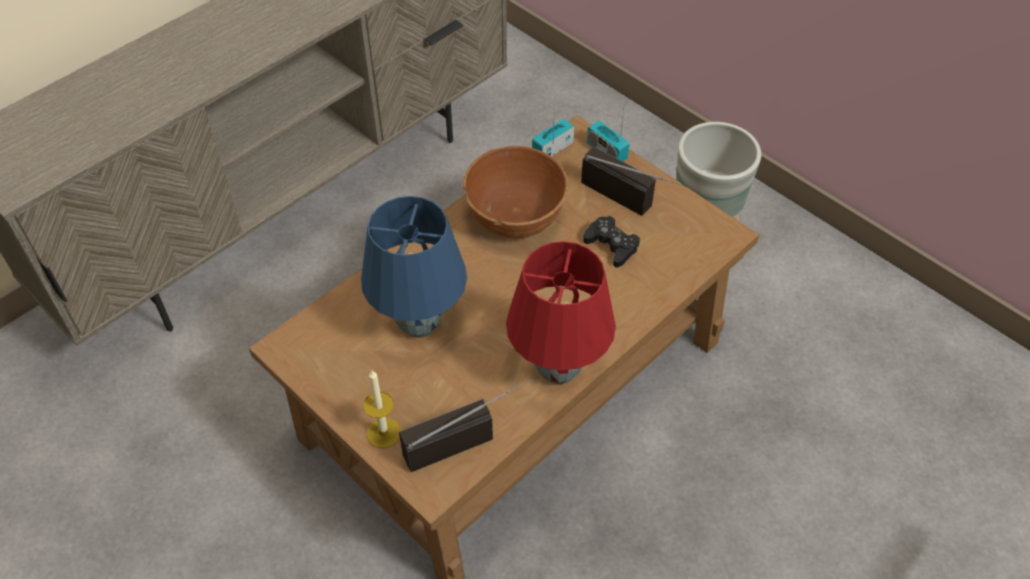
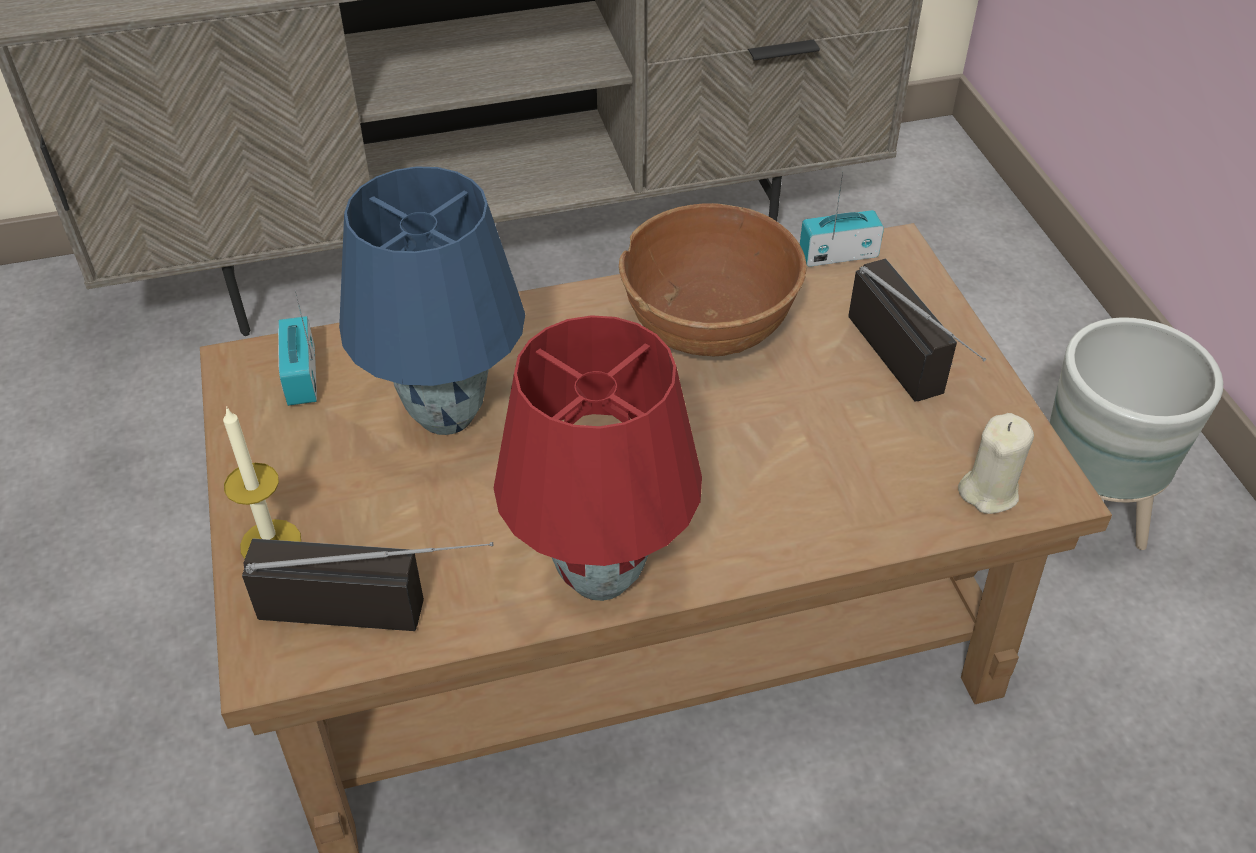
camera: 30 degrees right, 5 degrees down
(606, 152) = (923, 289): radio -> radio (301, 377)
(611, 245) = (831, 426): black game controller -> none
(702, 247) = (989, 491): none -> beige candle

